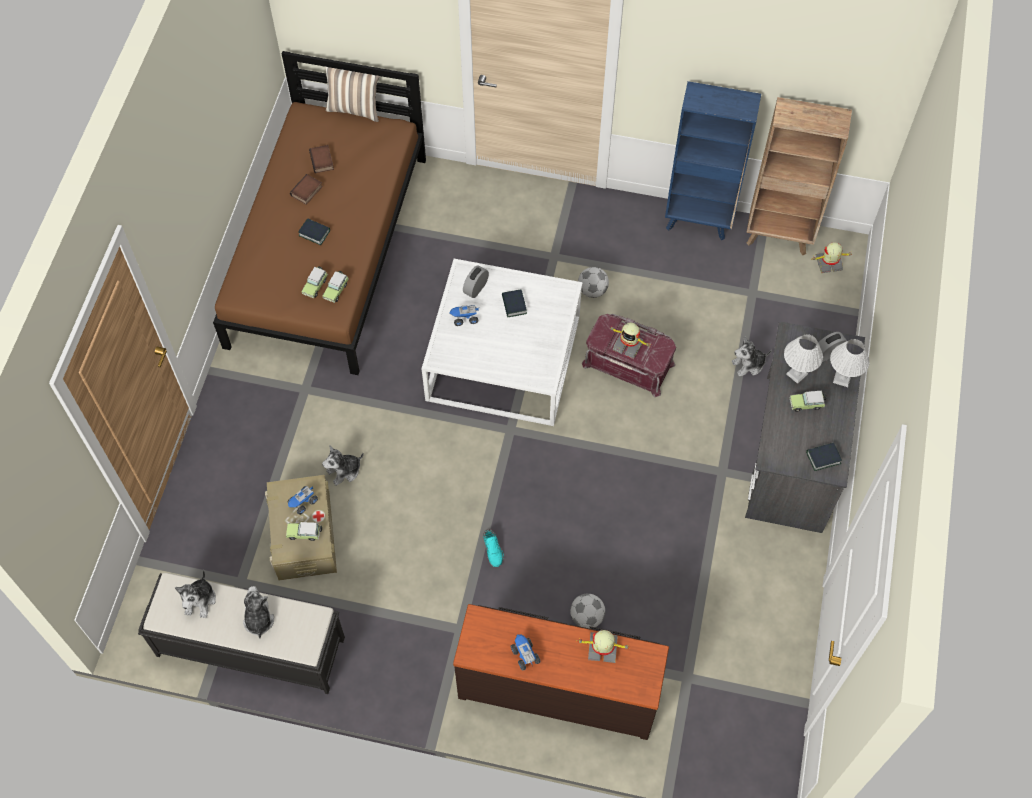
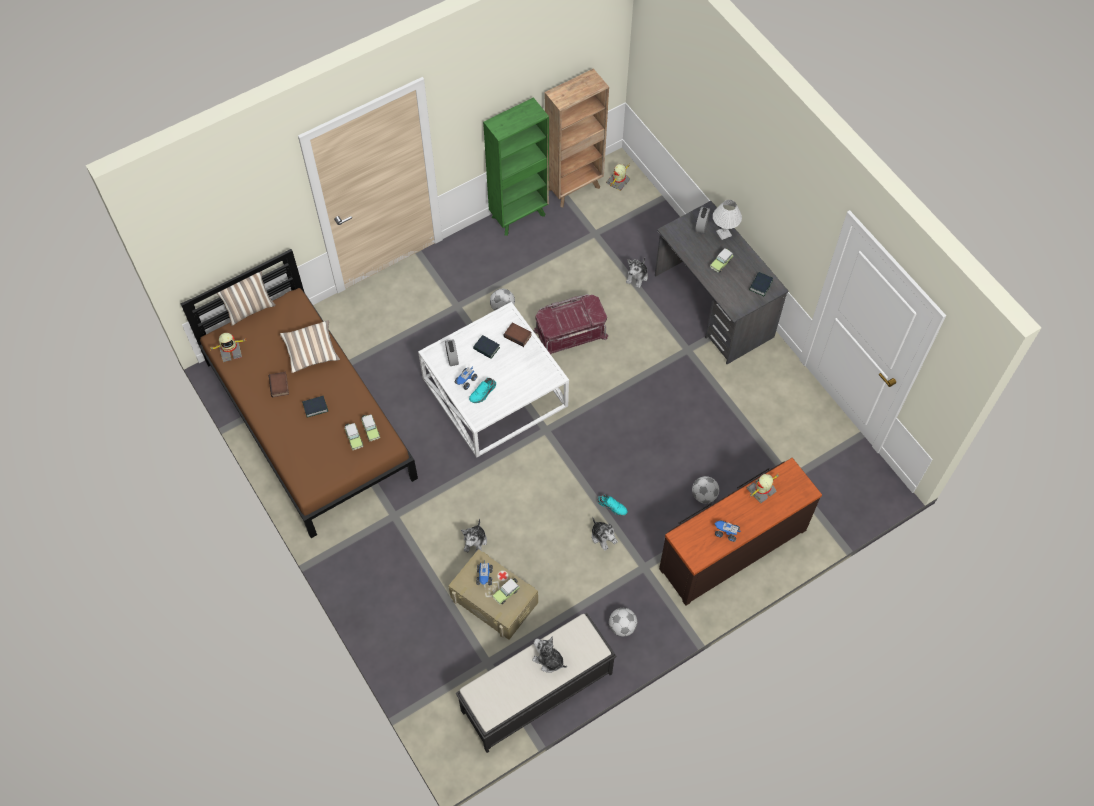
camera: 45 degrees left, 0 degrees up
(200, 600) = (501, 683): plush toy -> plush toy (603, 536)
(322, 161) = (267, 359): book -> book (518, 335)
(363, 184) = (311, 351): none -> pillow
(382, 662) = (622, 626): none -> football
(467, 341) = (483, 393): none -> turquoise shoe
(628, 345) = (570, 318): toy robot -> toy robot (230, 351)
(699, 221) = (519, 215): blue bookcase -> green bookcase
(796, 374) = (698, 251): white table lamp -> none

